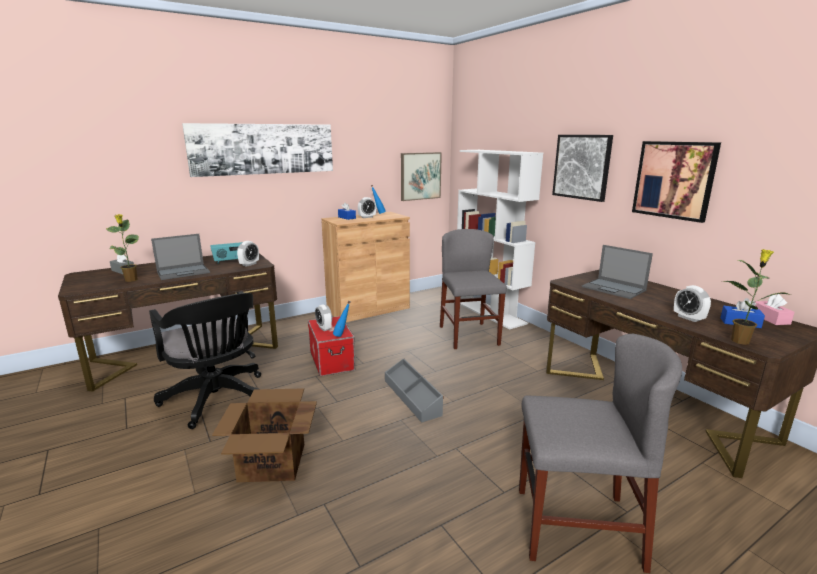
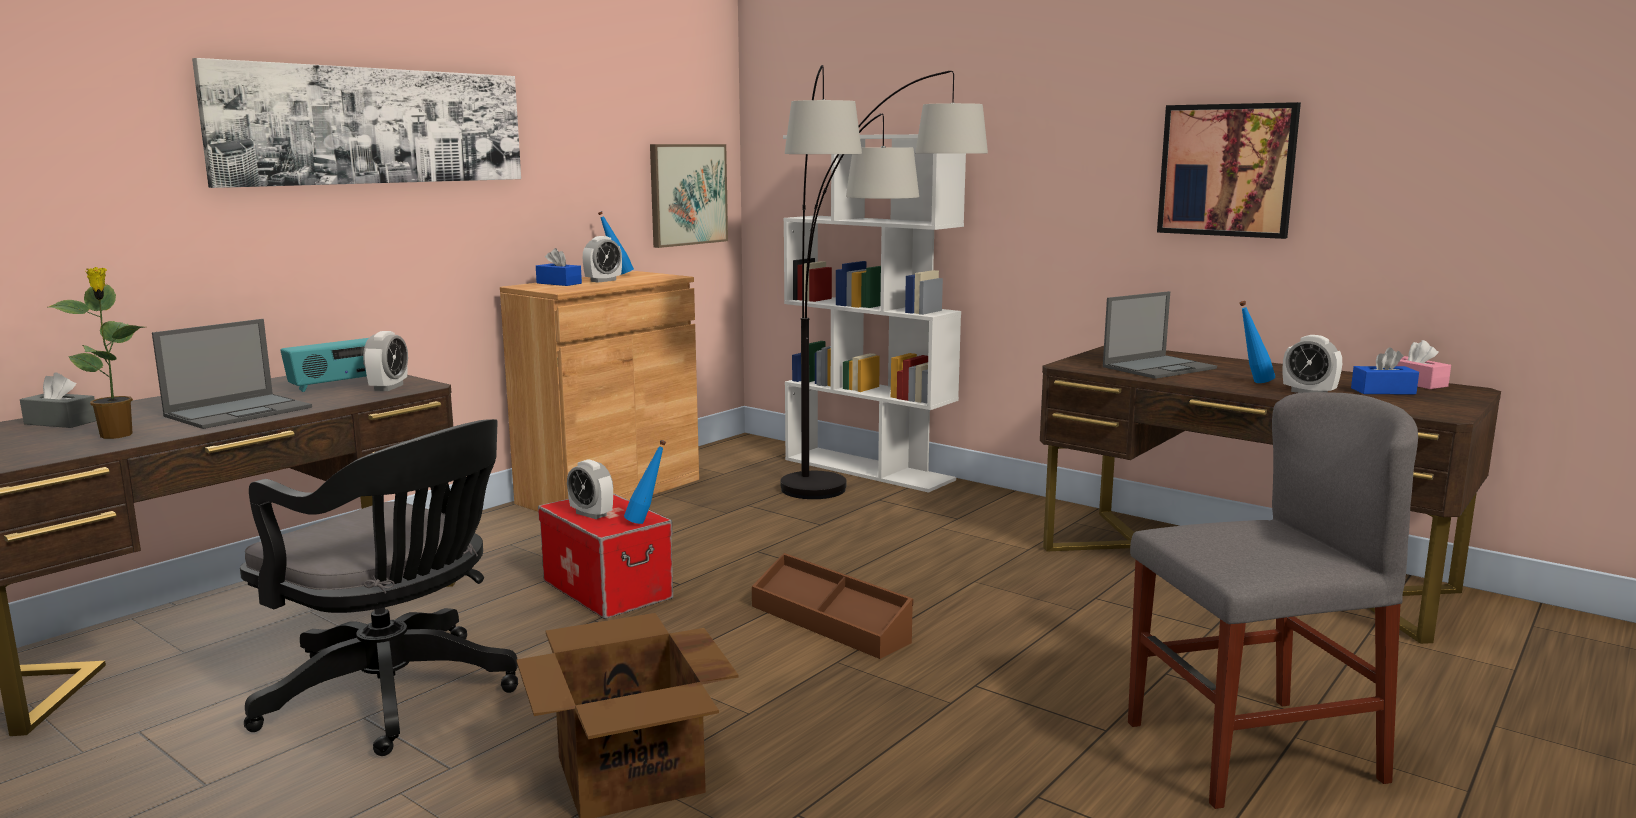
camera: 20 degrees left, 5 degrees down
(412, 397) = (830, 623): grey storage box -> brown storage box
(469, 335) = (859, 511): grey chair -> floor lamp
(582, 167) = (1049, 158): picture -> none
(614, 289) = (1159, 367): laptop -> laptop turned 60 degrees counterclockwise
(660, 306) = (1252, 382): none -> blue bottle
(741, 341) = (1405, 410): potted plant -> none

